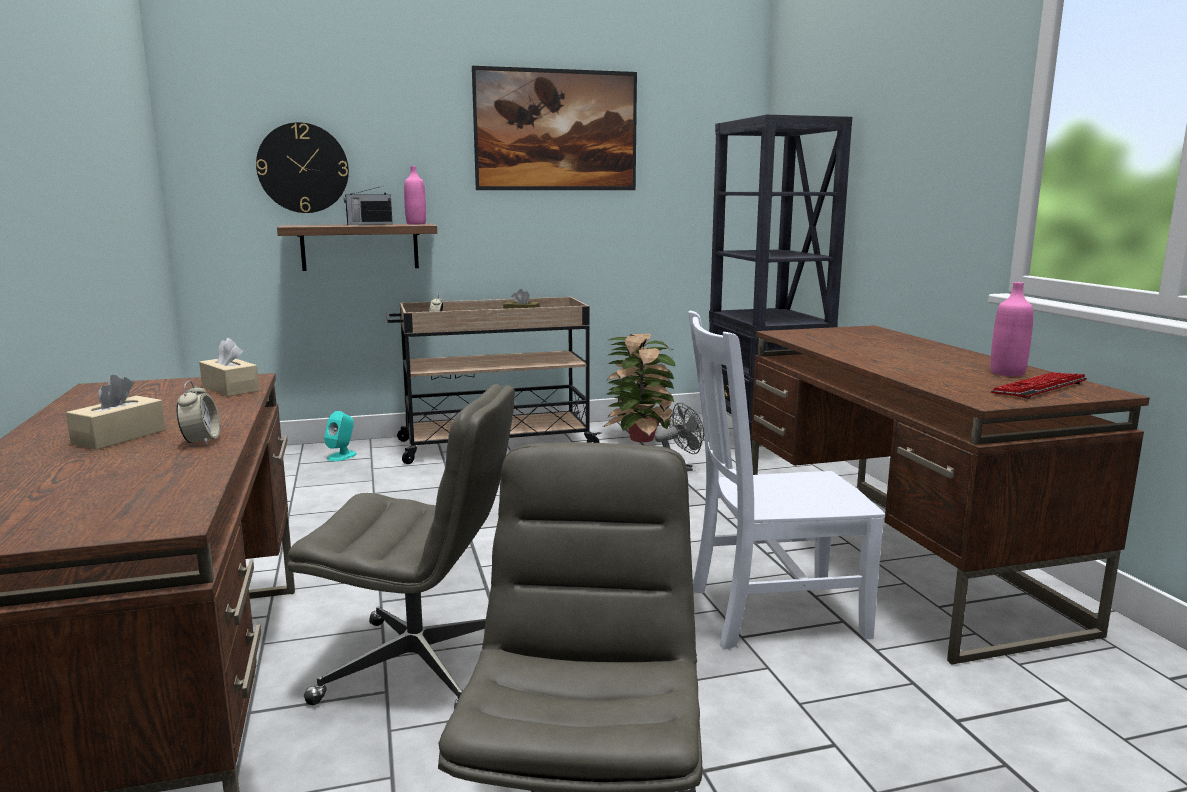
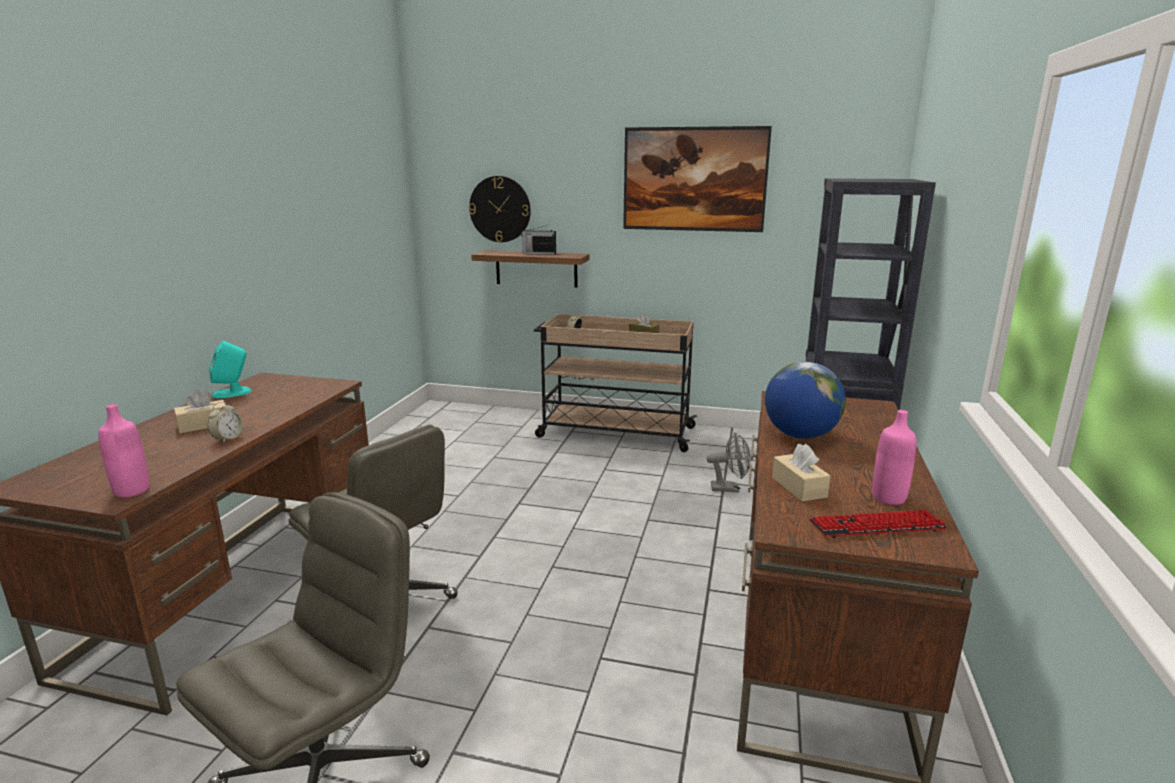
camera: 30 degrees right, 5 degrees up
(230, 389) = (315, 392): beige tissue box -> beige tissue box (799, 487)
(342, 456) = (506, 421): turquoise speaker -> turquoise speaker (232, 393)
(416, 224) = (573, 254): pink bottle -> pink bottle (132, 490)
(641, 438) = (733, 449): potted plant -> none
(770, 612) = (646, 645): white chair -> none
(858, 351) = (800, 435): none -> globe

